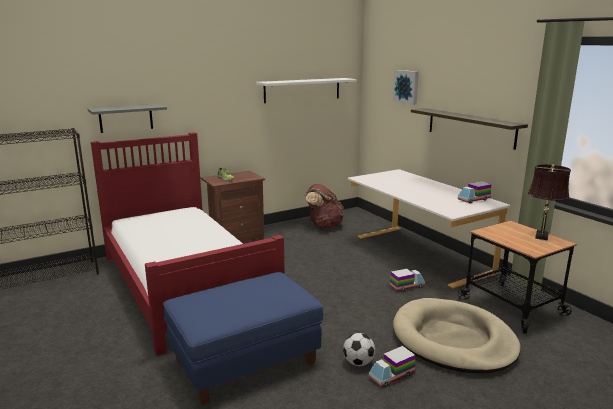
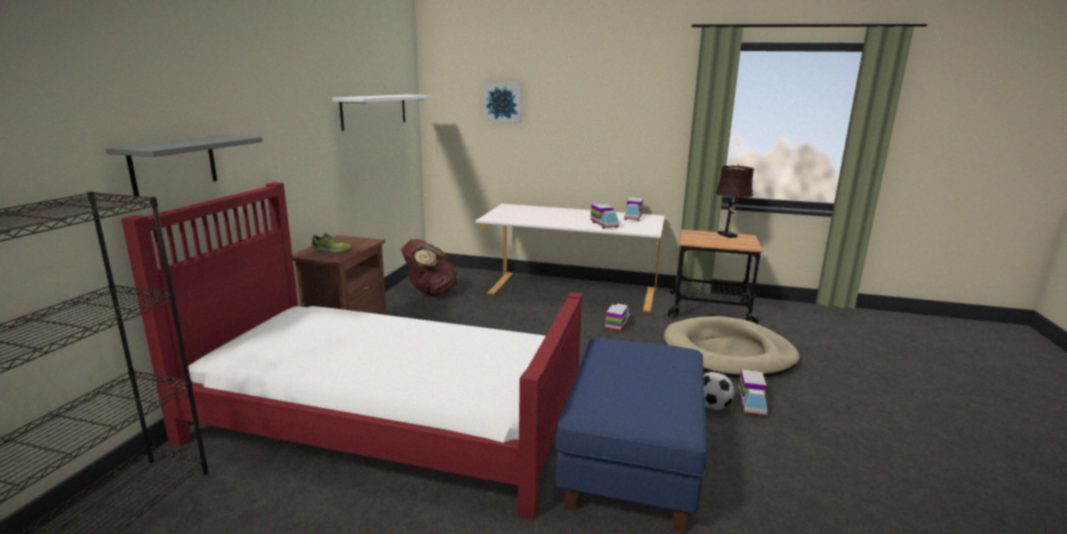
camera: 45 degrees left, 0 degrees up
(429, 200) = (604, 224): none -> toy truck
(470, 127) = (604, 142): shelf -> none

